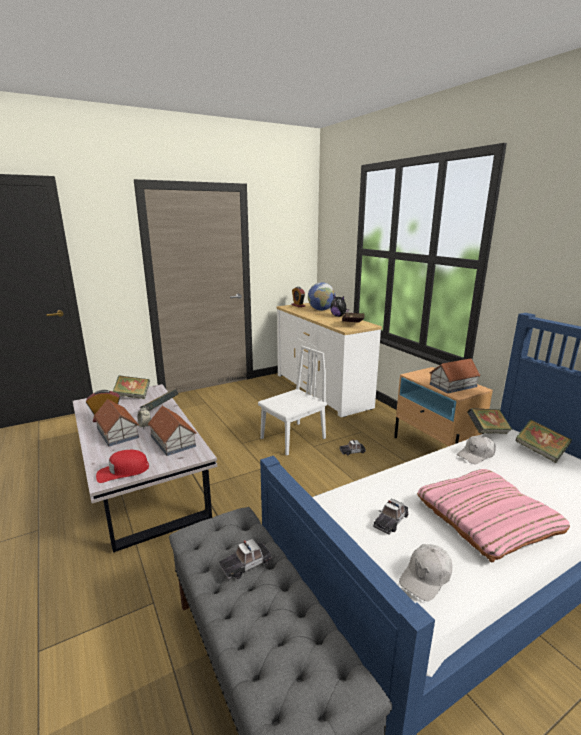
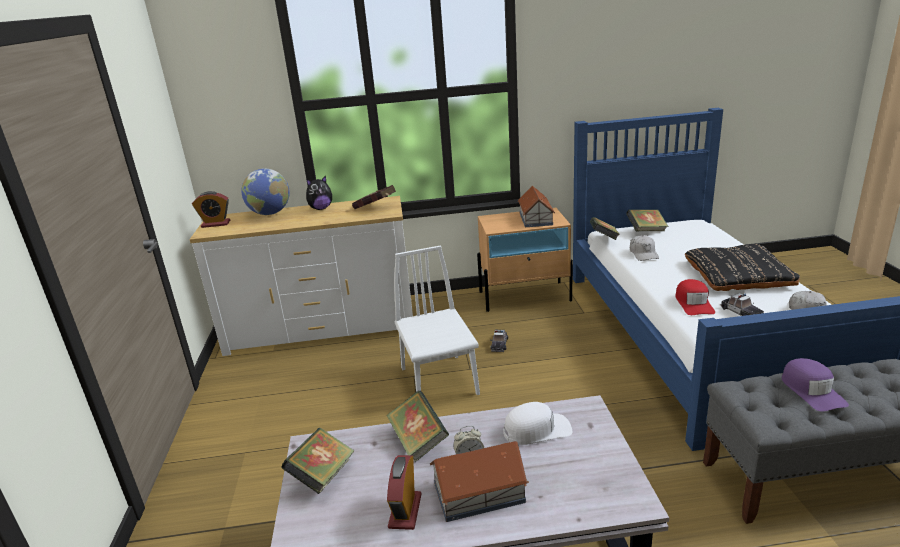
camera: 65 degrees left, 5 degrees up
(123, 471) = (614, 482): red cap -> red cap (693, 303)
(173, 441) = (537, 430): toy house -> white cap
(246, 563) = (811, 391): toy car -> purple cap
(487, 518) = (738, 275): pink pillow -> black pillow

